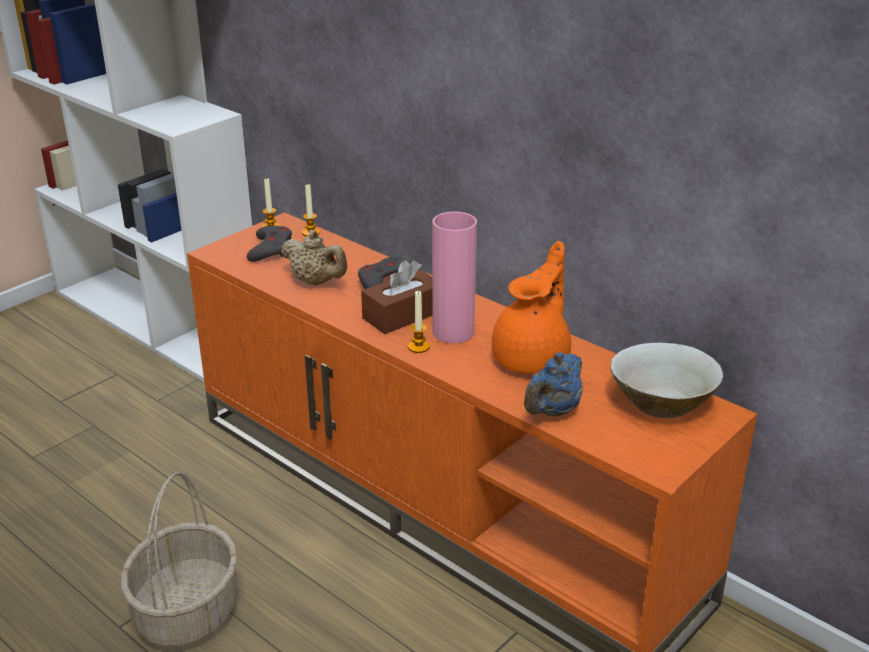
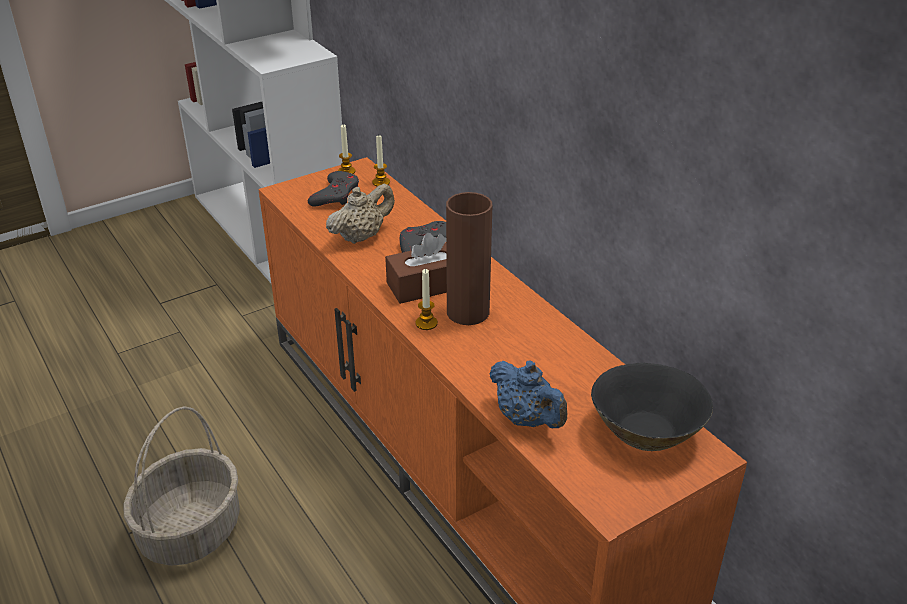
camera: 15 degrees right, 5 degrees up
(316, 282) = (361, 236): beige teapot -> beige teapot turned 90 degrees counterclockwise
(453, 332) = (468, 312): pink vase -> brown vase
(533, 358) = (535, 354): orange teapot -> none
(552, 411) = (527, 419): blue teapot -> blue teapot turned 90 degrees counterclockwise
(661, 403) = (646, 431): beige bowl -> black bowl

